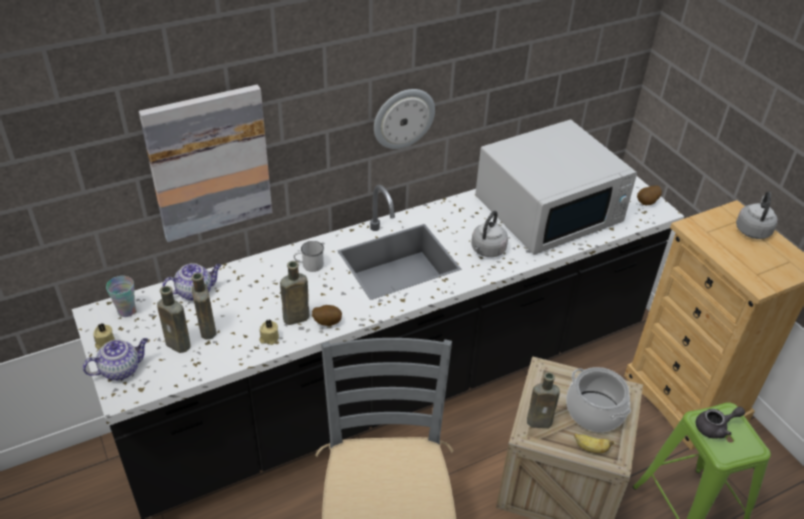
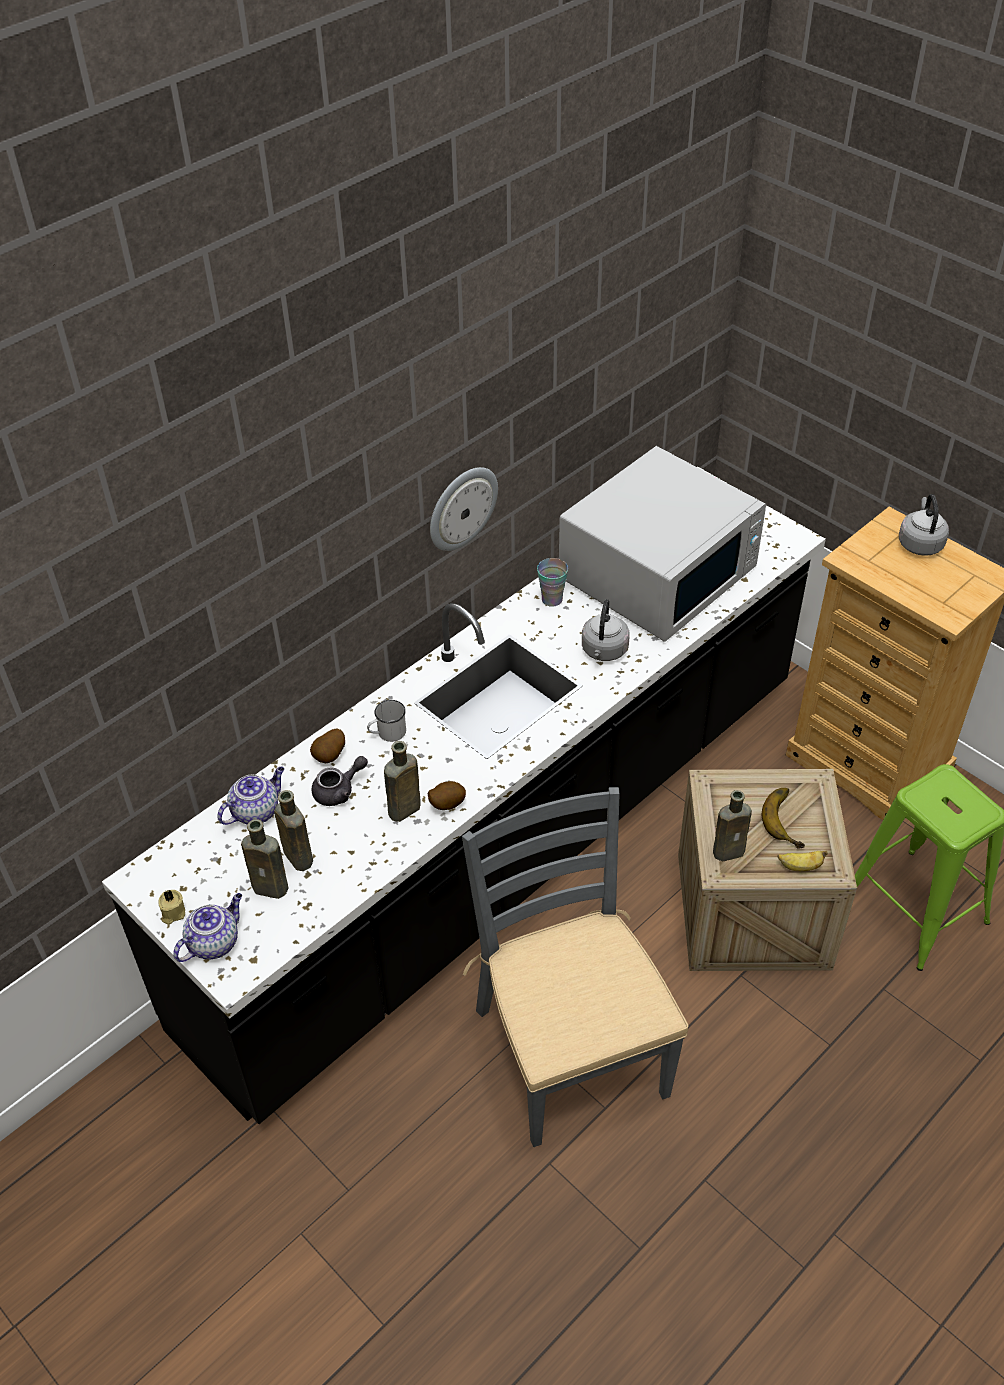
camera: 15 degrees left, 5 degrees up
(127, 311) = (178, 862): cup -> cup (552, 599)
(209, 163) = (246, 641): picture -> none
(269, 338) = (383, 846): beige candle -> none
(594, 411) = (788, 819): cooking pot -> banana
(647, 203) = (775, 532): potato -> potato (330, 756)
(715, 427) = (937, 800): grey teapot -> grey teapot (339, 791)

